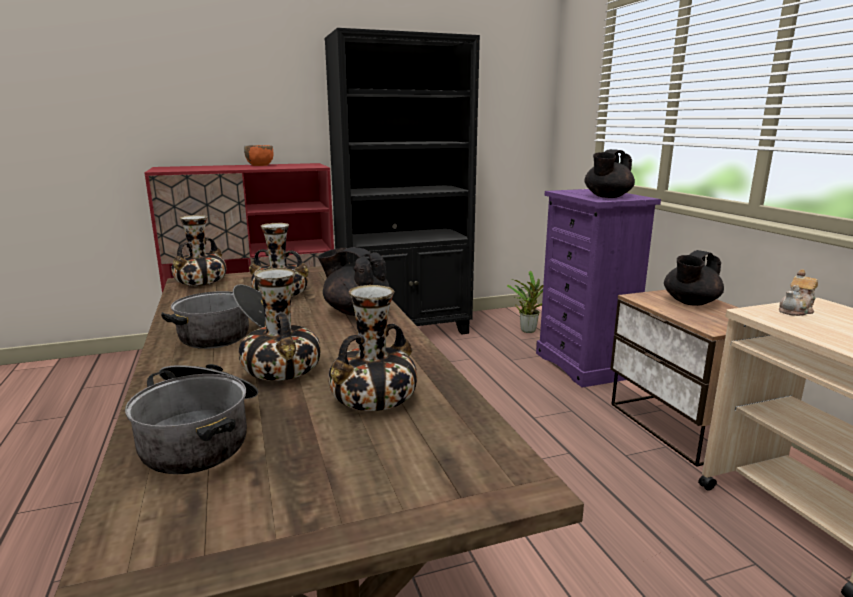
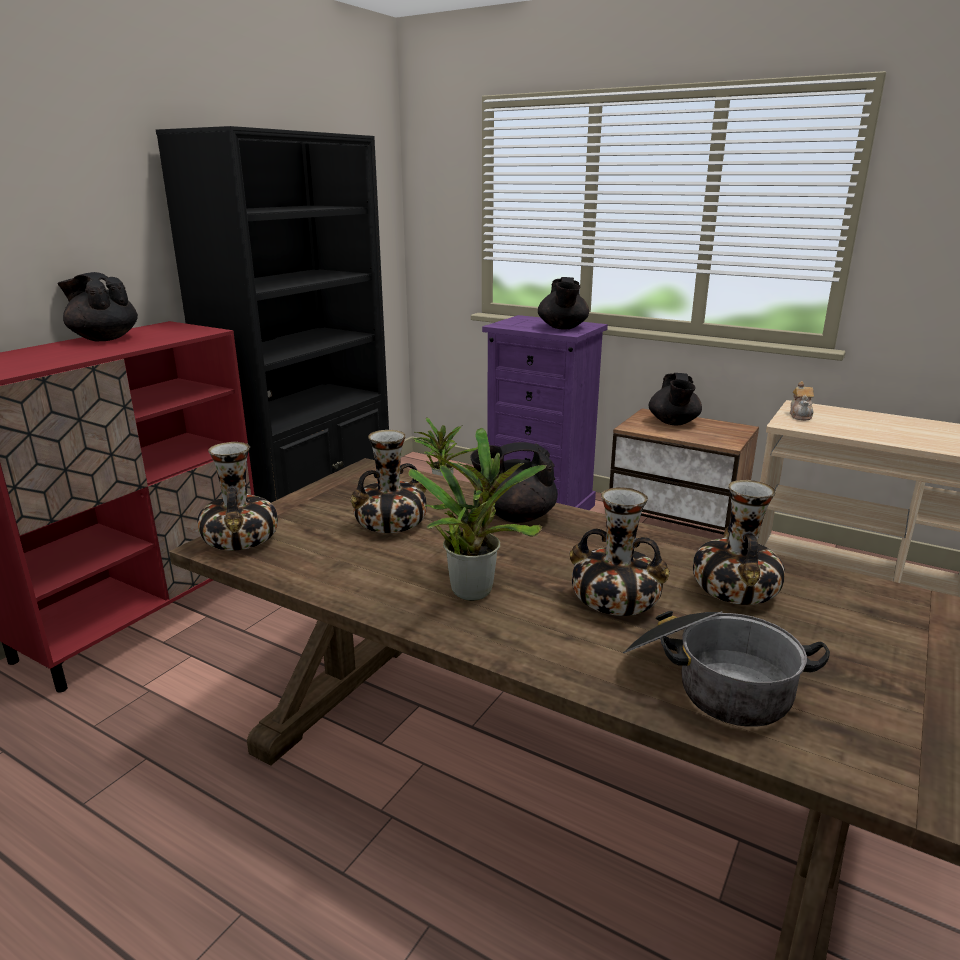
camera: 40 degrees left, 5 degrees up
(232, 336) = (474, 589): cooking pot -> potted plant
(260, 165) = (104, 338): orange bowl -> black teapot

